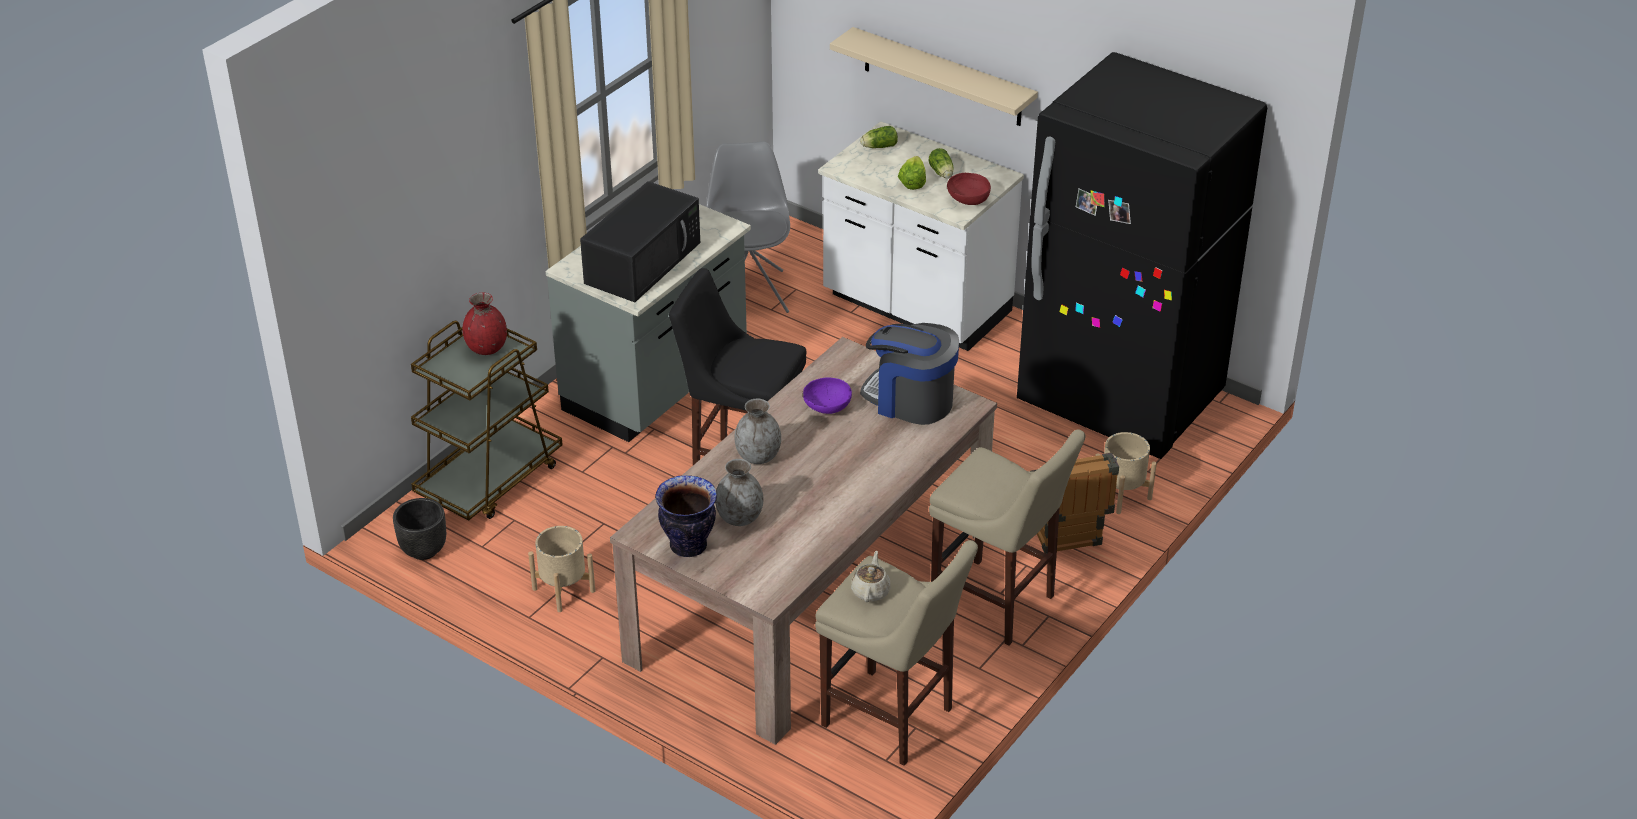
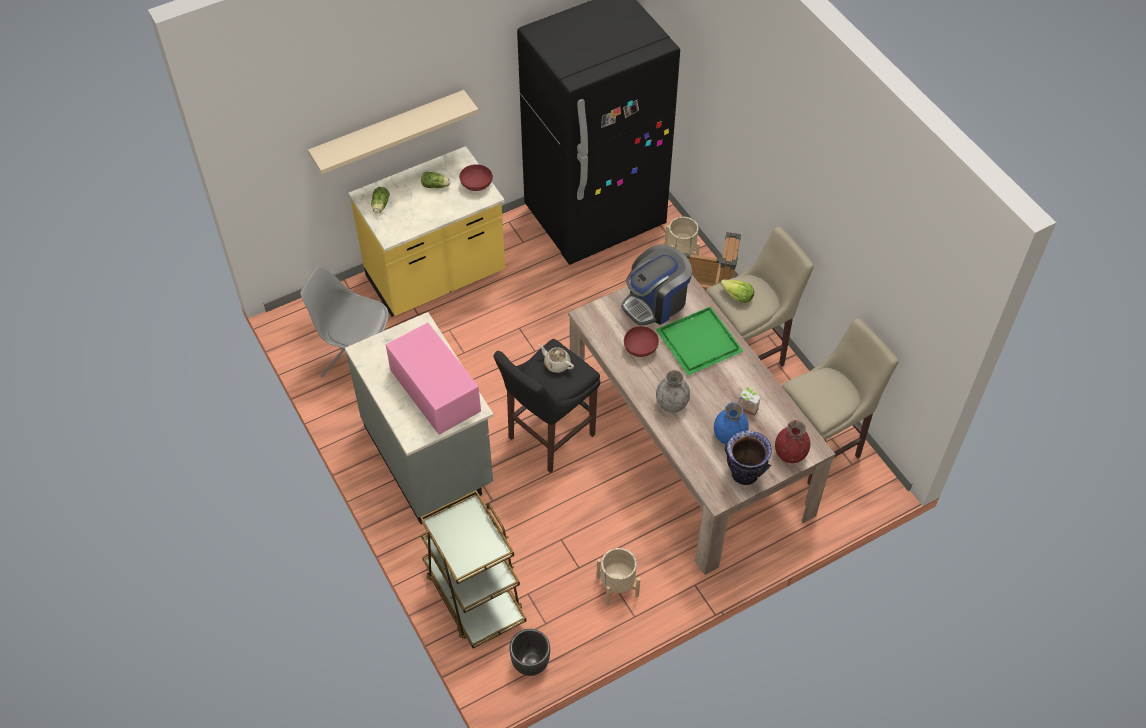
camera: 65 degrees left, 15 degrees up
(487, 348) = (458, 525): red vase -> red vase (790, 454)
(643, 261) = (433, 389): black microwave -> pink microwave
(740, 518) = (729, 436): grey vase -> blue vase
(788, 522) = (746, 412): none -> potted plant
(827, 408) = (640, 348): purple bowl -> red bowl
(871, 590) = (820, 395): beige teapot -> beige teapot (556, 364)
(876, 452) = (699, 340): none -> green tray
(912, 182) = (436, 205): lettuce -> lettuce (737, 296)
(916, 307) = (436, 277): white counter -> yellow counter

